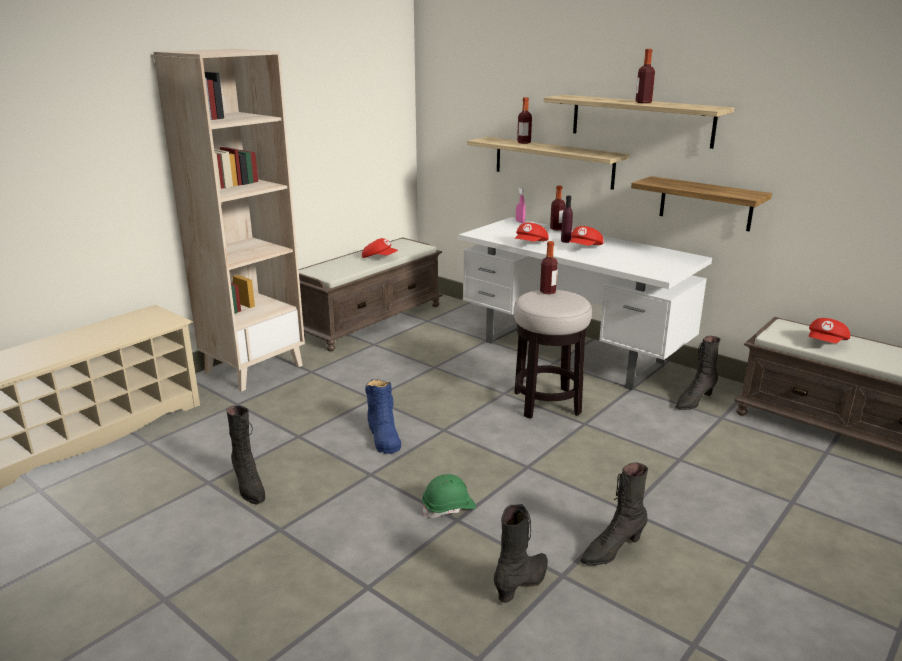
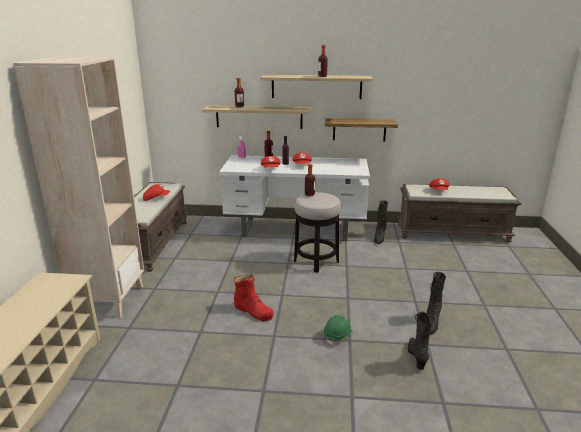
camera: 35 degrees left, 0 degrees up
(249, 487) = (210, 375): black boot -> none
(383, 436) = (253, 311): blue boot -> red boot

